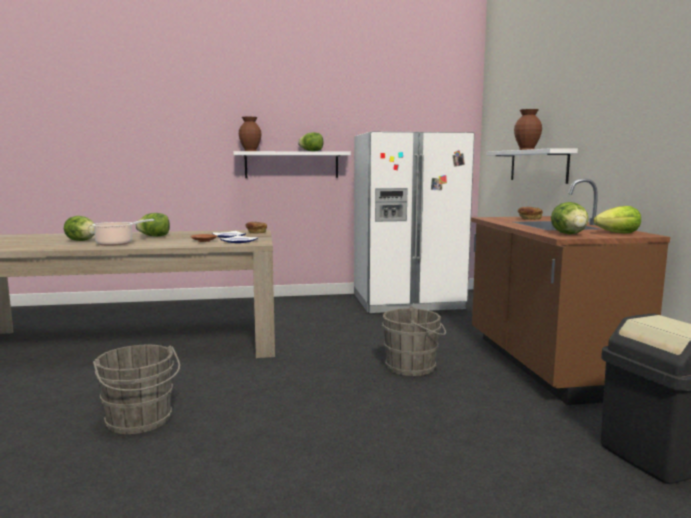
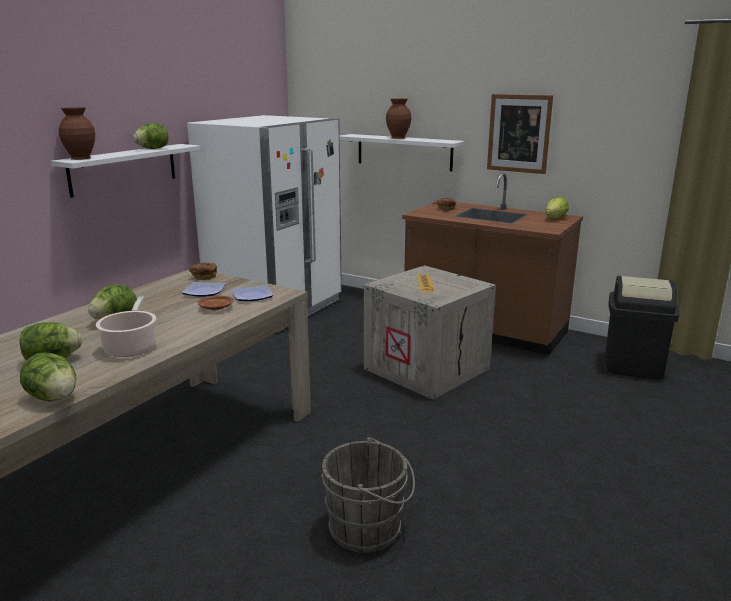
camera: 50 degrees left, 10 degrees up
(414, 367) = (424, 369): grey bucket -> crate
(569, 234) = (542, 226): lettuce -> lettuce (53, 398)
(619, 133) = (519, 133): none -> picture

